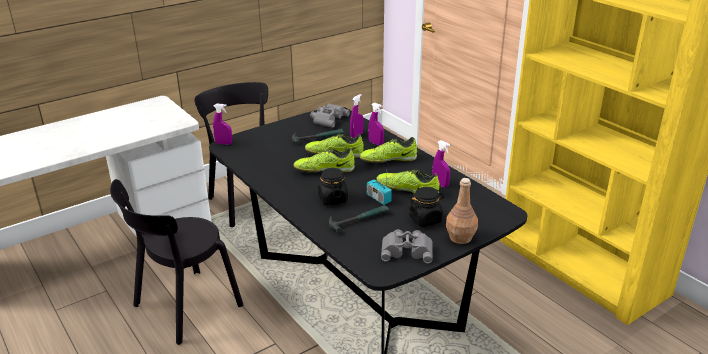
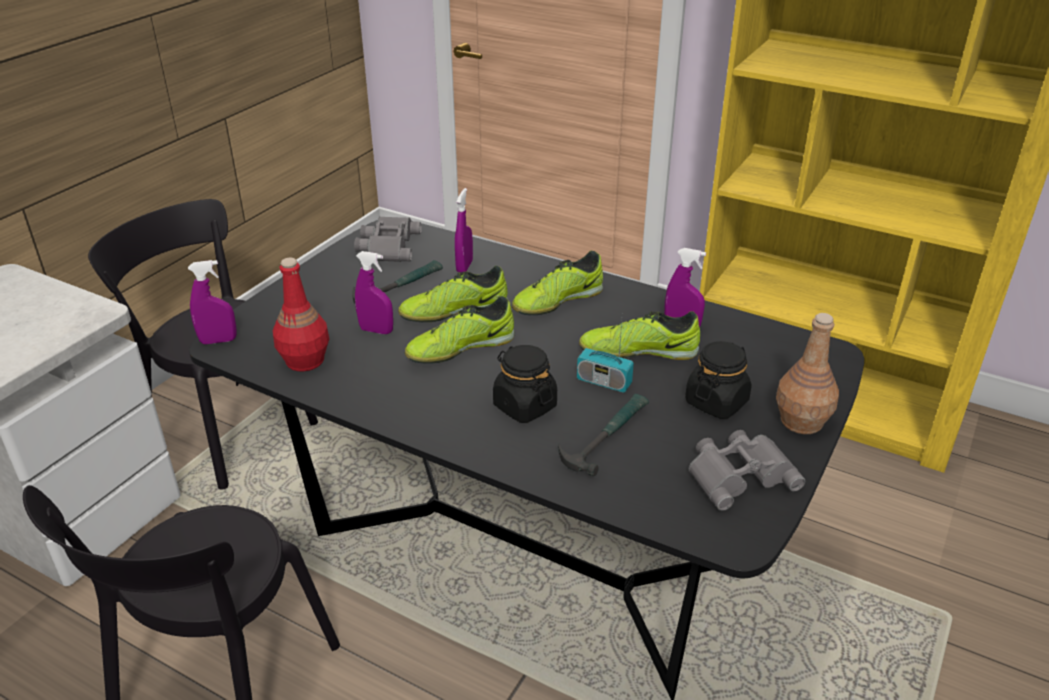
camera: 25 degrees left, 5 degrees up
(252, 159) = (304, 360): none -> red bottle
(376, 143) = (510, 274): purple spray bottle -> purple spray bottle (376, 330)

